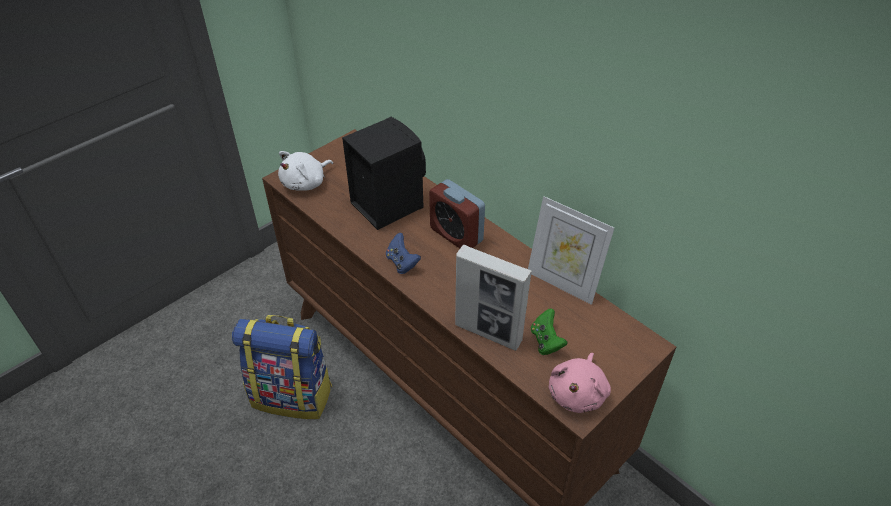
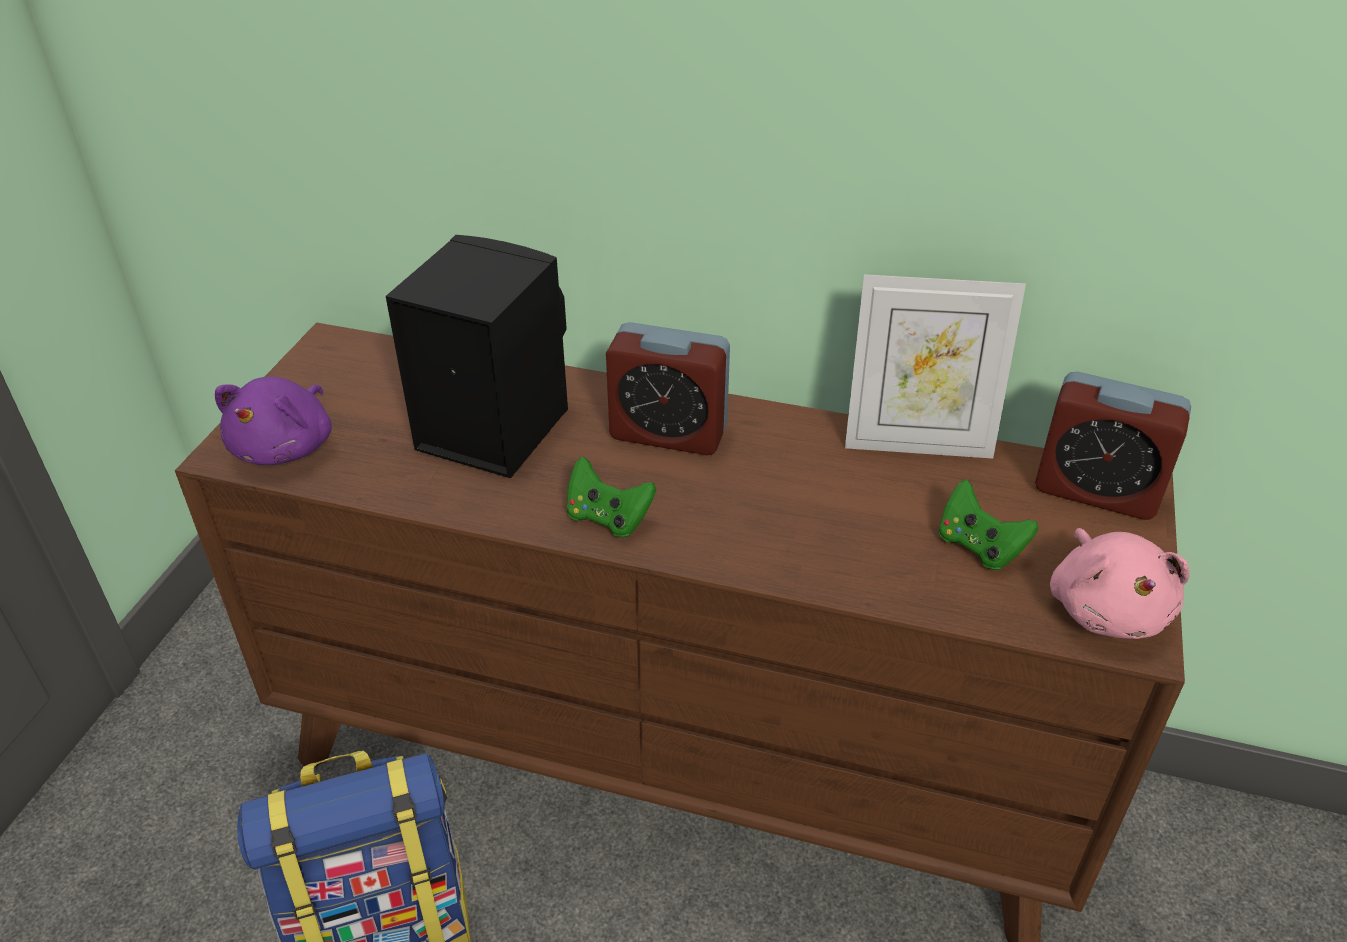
camera: 30 degrees left, 5 degrees down
(306, 183) = (287, 447): white plush toy -> purple plush toy
(402, 263) = (608, 518): blue game controller -> green game controller
(488, 333) = (872, 574): picture frame -> none
(626, 340) = (1096, 491): none -> alarm clock

